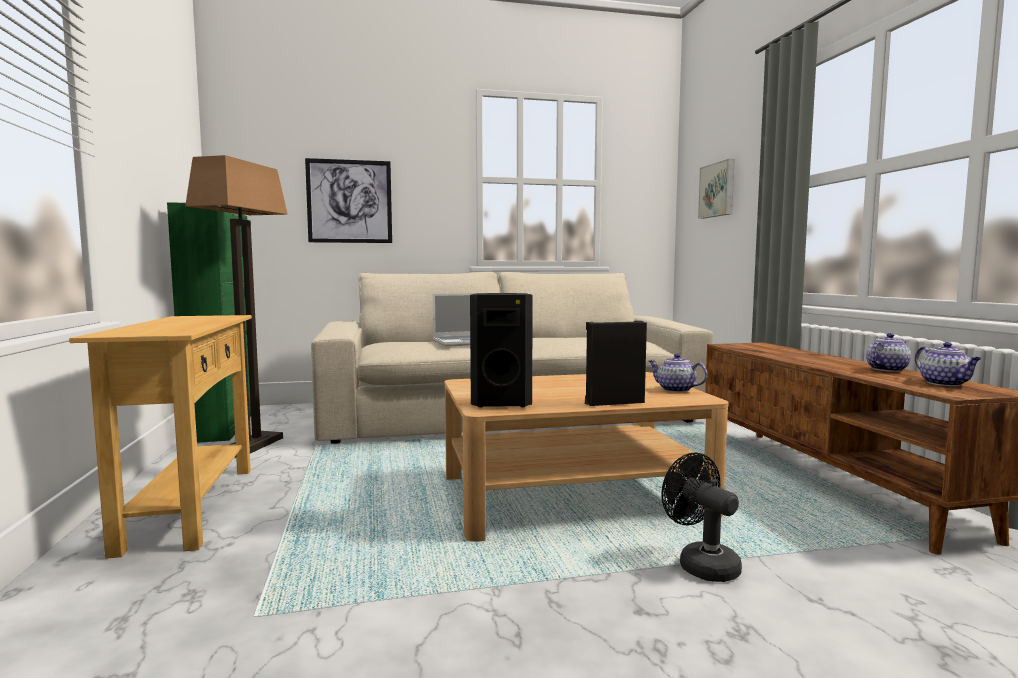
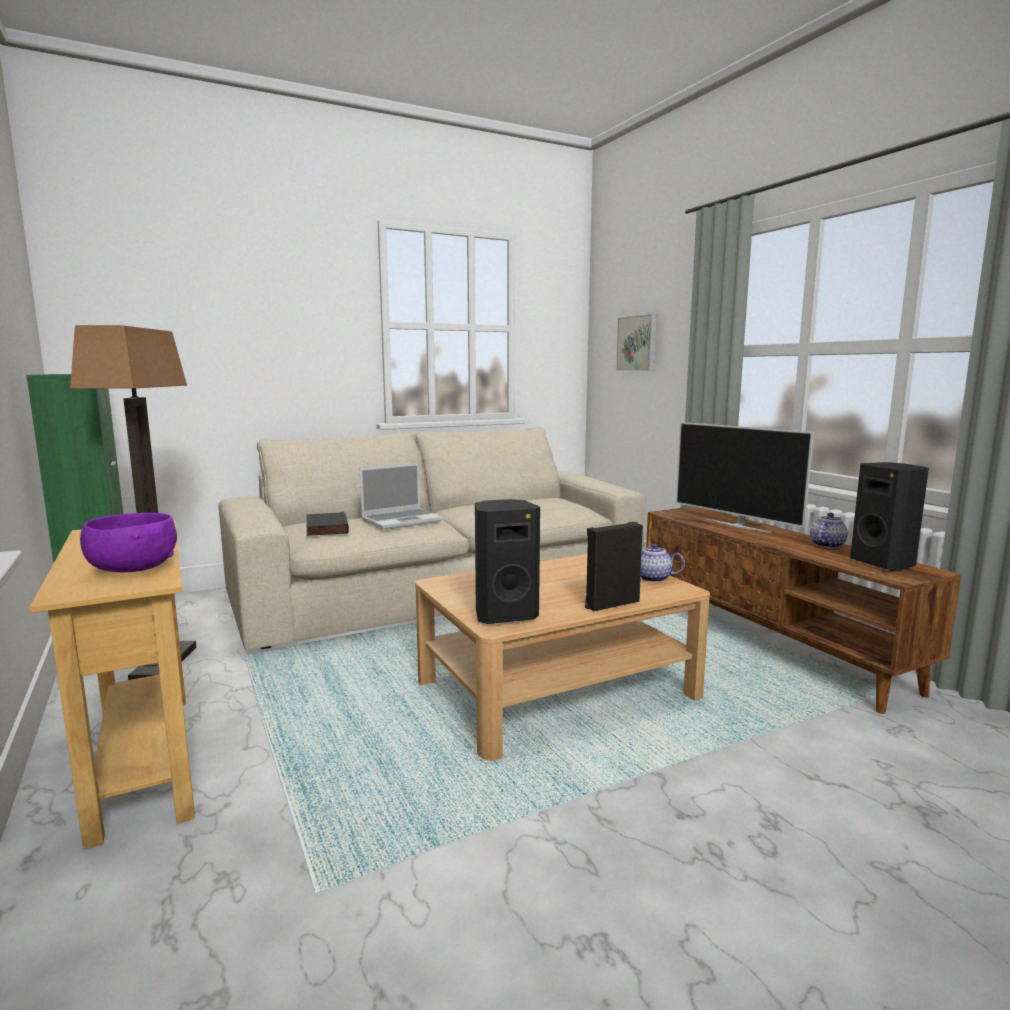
camera: 15 degrees left, 5 degrees up
(173, 328) = (132, 569): none -> purple bowl
(349, 201) = (234, 352): picture -> none
(398, 344) = (325, 528): none -> black book
(701, 564) = (708, 754): black fan -> none
(795, 354) = (737, 525): none -> television
(945, 384) = (884, 563): teapot -> black speaker

